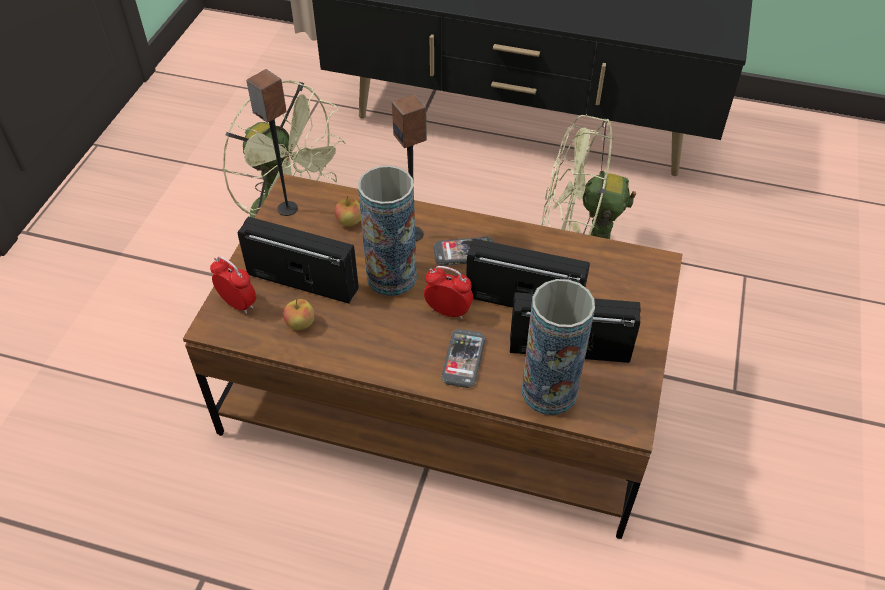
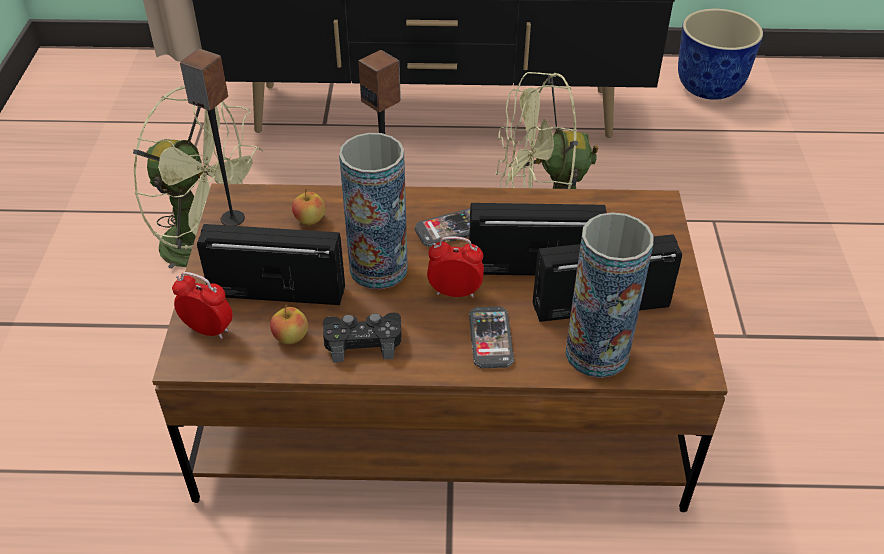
camera: 15 degrees left, 5 degrees down
(357, 339) = (363, 341): none -> black game controller
(790, 141) = (710, 88): none -> planter

